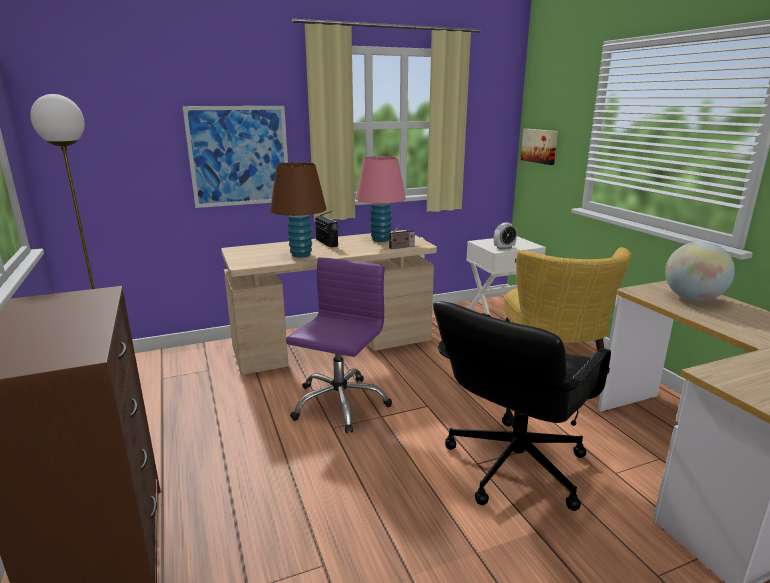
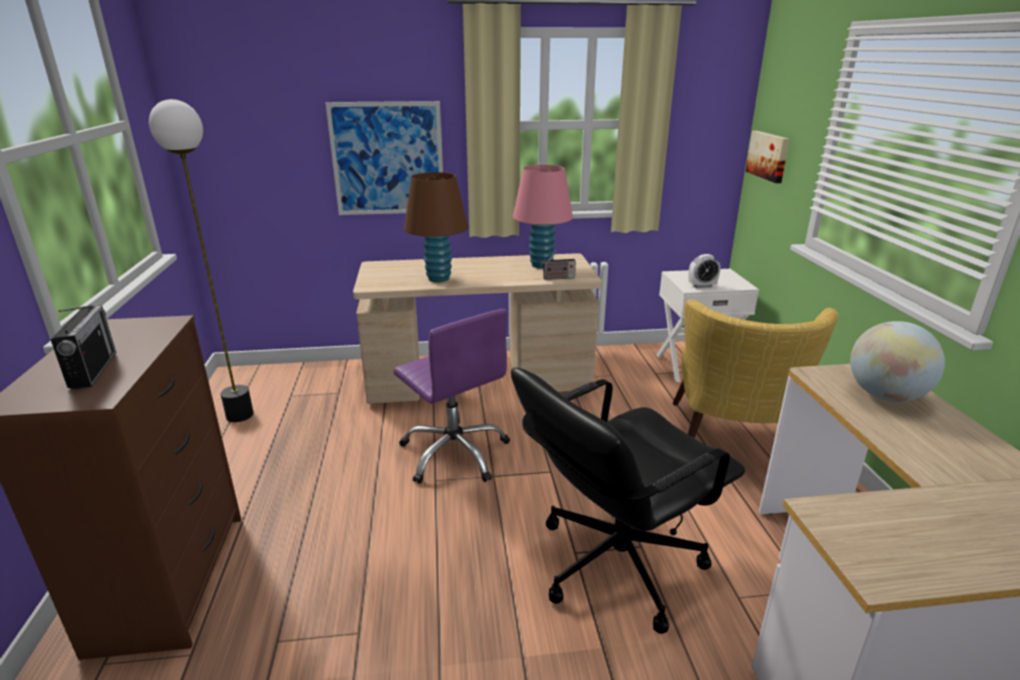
camera: 15 degrees right, 5 degrees up
(327, 243) = (477, 265): radio -> radio (93, 370)
(339, 403) = (455, 453): purple office chair -> purple office chair turned 105 degrees clockwise

